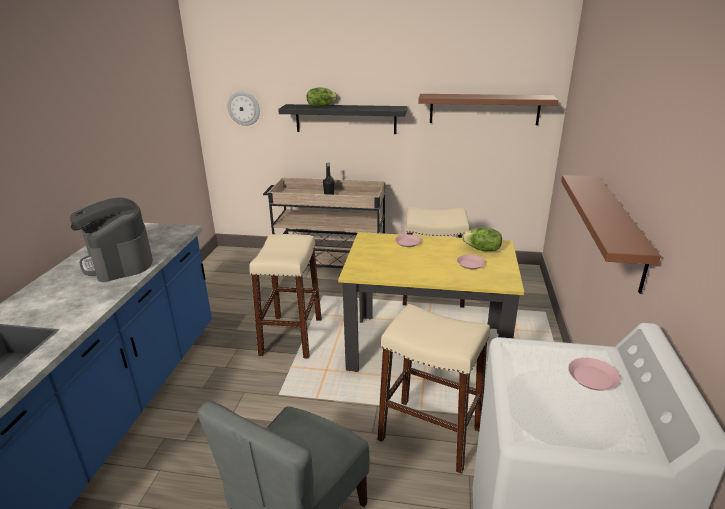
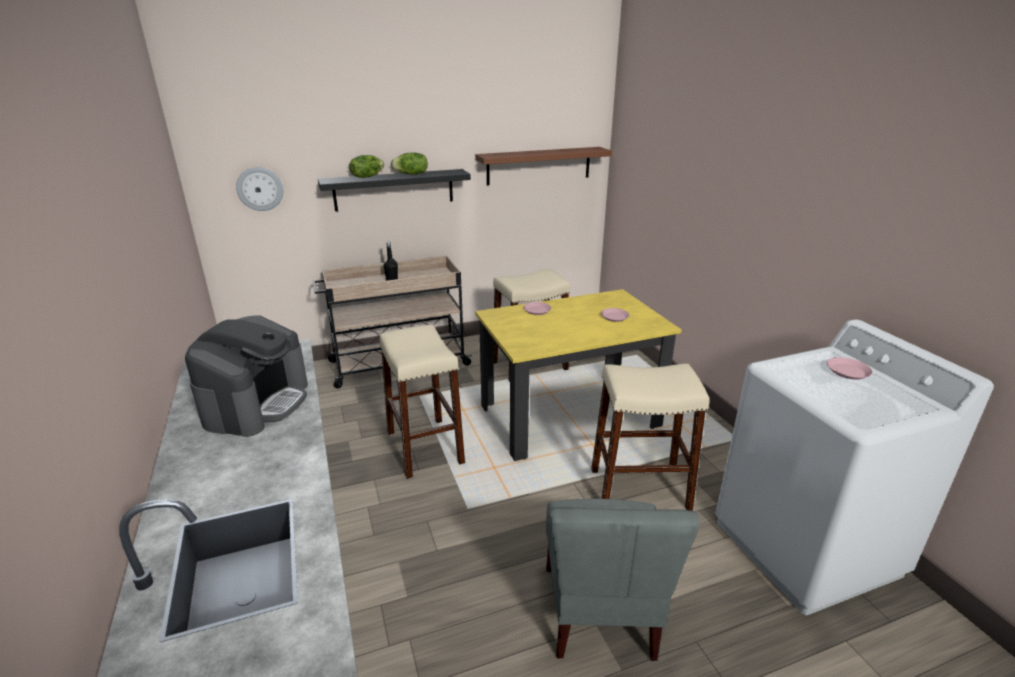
camera: 30 degrees left, 0 degrees up
(118, 262) = (257, 403): coffee machine -> coffee machine turned 105 degrees counterclockwise
(482, 249) = (608, 302): lettuce -> lettuce (411, 174)
(619, 230) = (755, 256): brown shelf -> none

